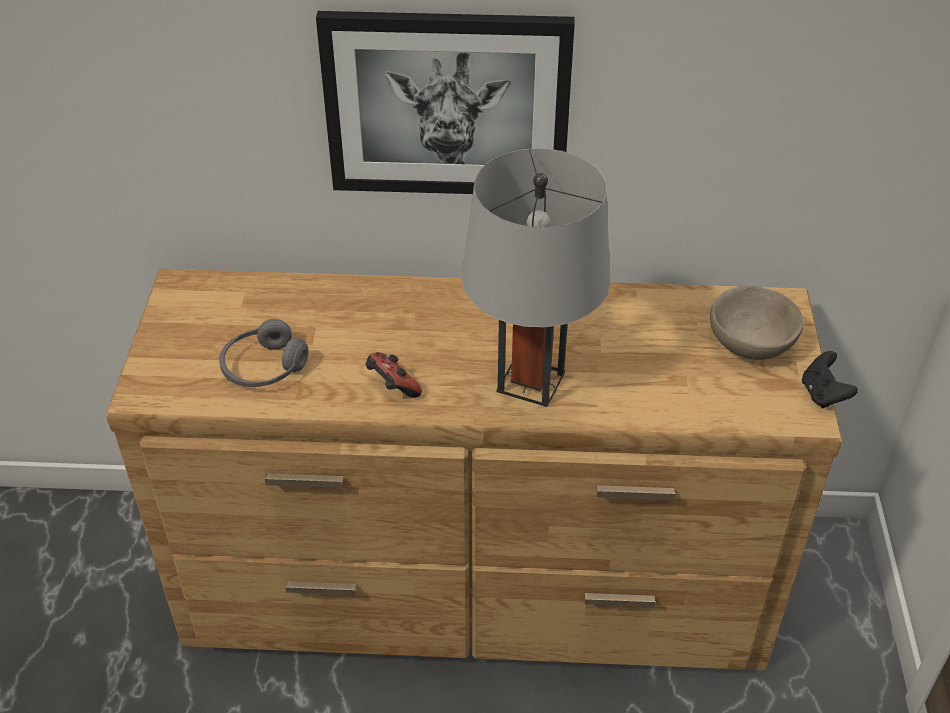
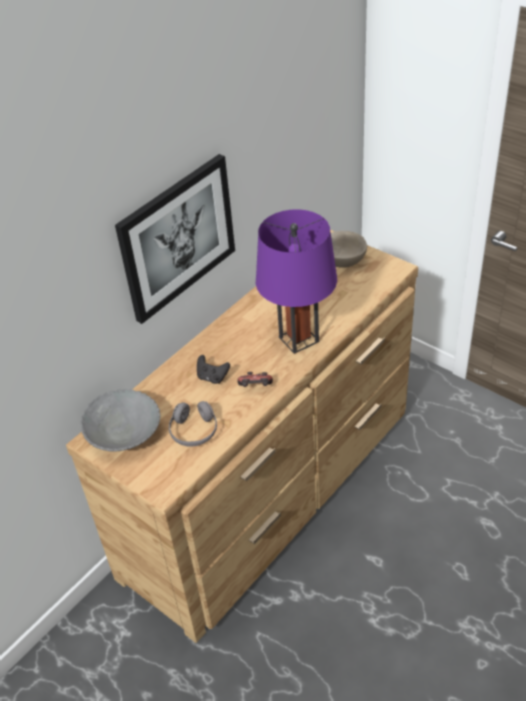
camera: 50 degrees left, 0 degrees up
(211, 307) = (124, 434): none -> grey bowl
(530, 382) = (299, 339): grey table lamp -> purple table lamp
(823, 394) = (390, 257): black game controller -> black game controller (212, 377)

